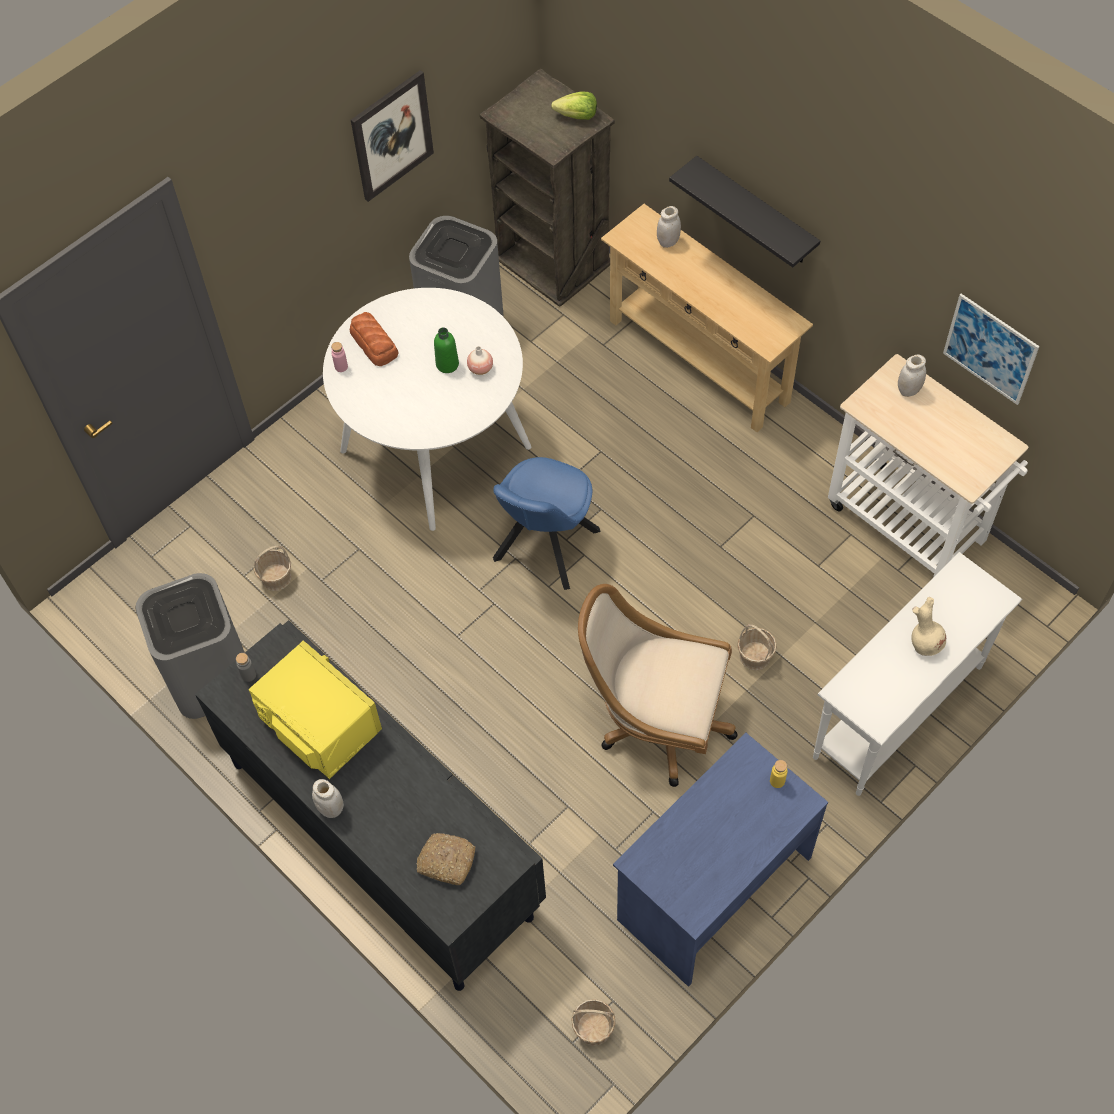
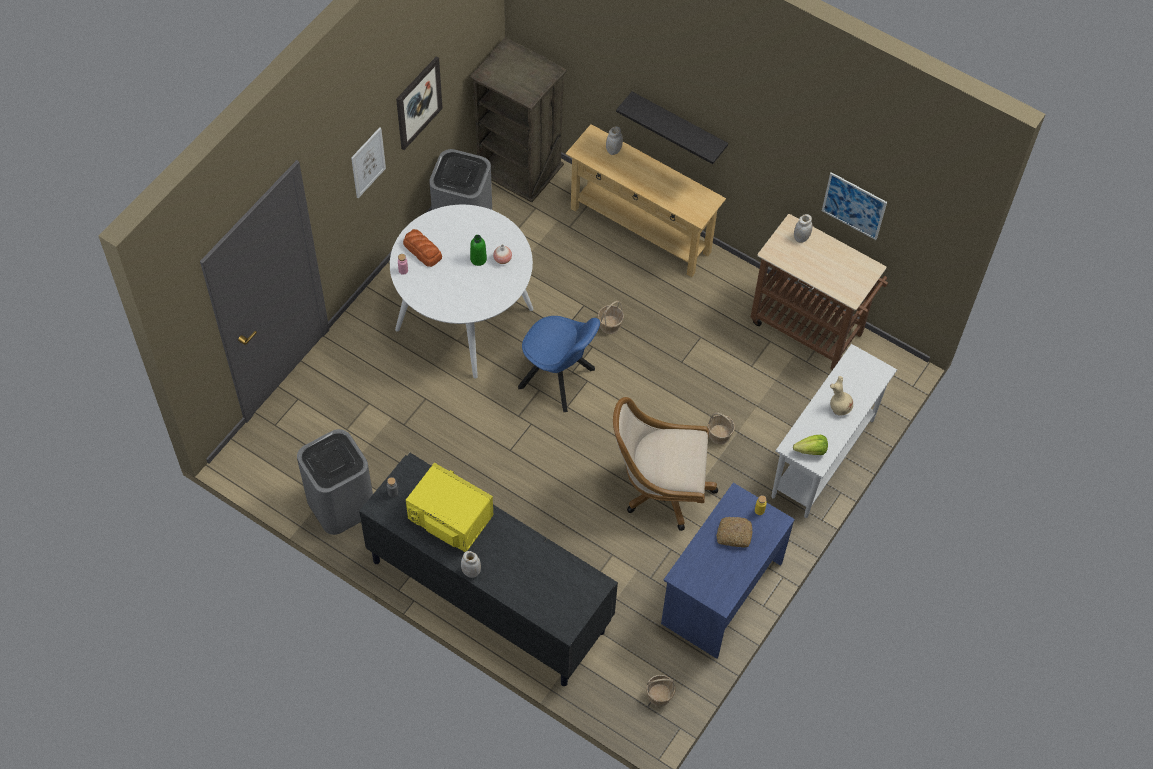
camera: 15 degrees left, 0 degrees up
(276, 577) = (370, 427): basket -> basket (610, 325)
(305, 208) = (368, 162): none -> picture
(446, 862) = (556, 594): bread -> bread (733, 535)
(545, 547) = (558, 379): blue chair -> blue chair turned 75 degrees counterclockwise
(577, 116) = (539, 70): lettuce -> lettuce (811, 451)
(908, 525) = (808, 329): white cart -> brown cart

